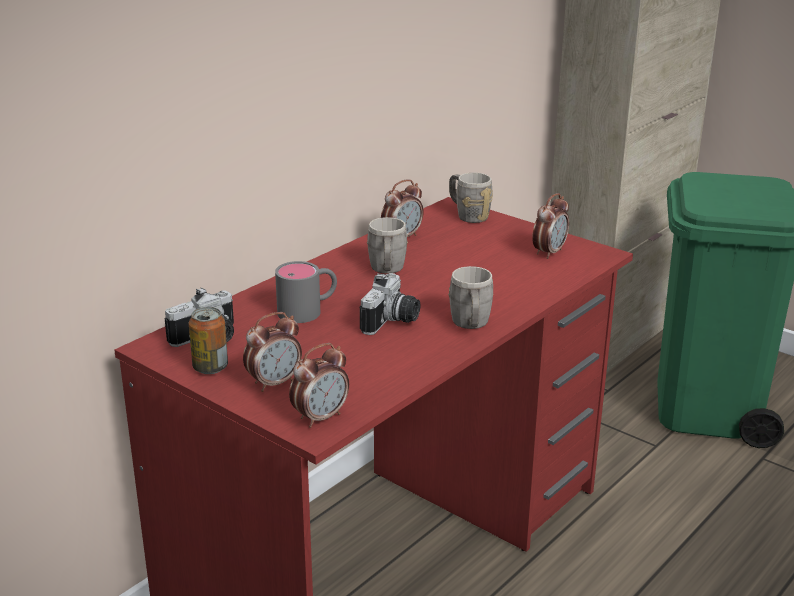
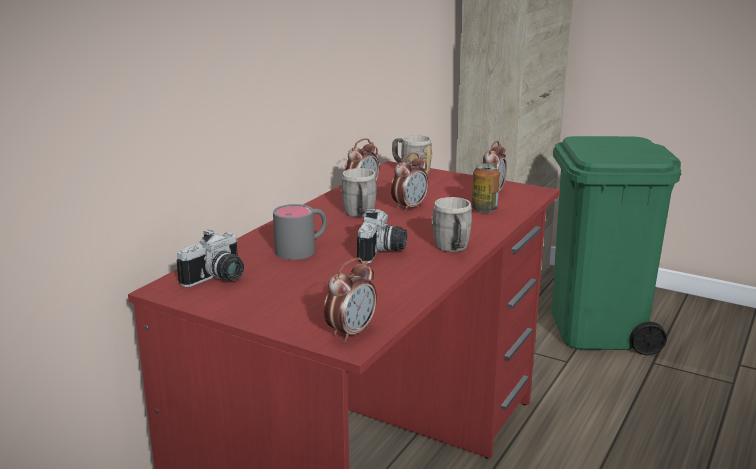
camera: 10 degrees left, 5 degrees down
(210, 367) = (228, 301): can -> can (484, 209)
(274, 383) = (295, 308): alarm clock -> alarm clock (409, 207)

